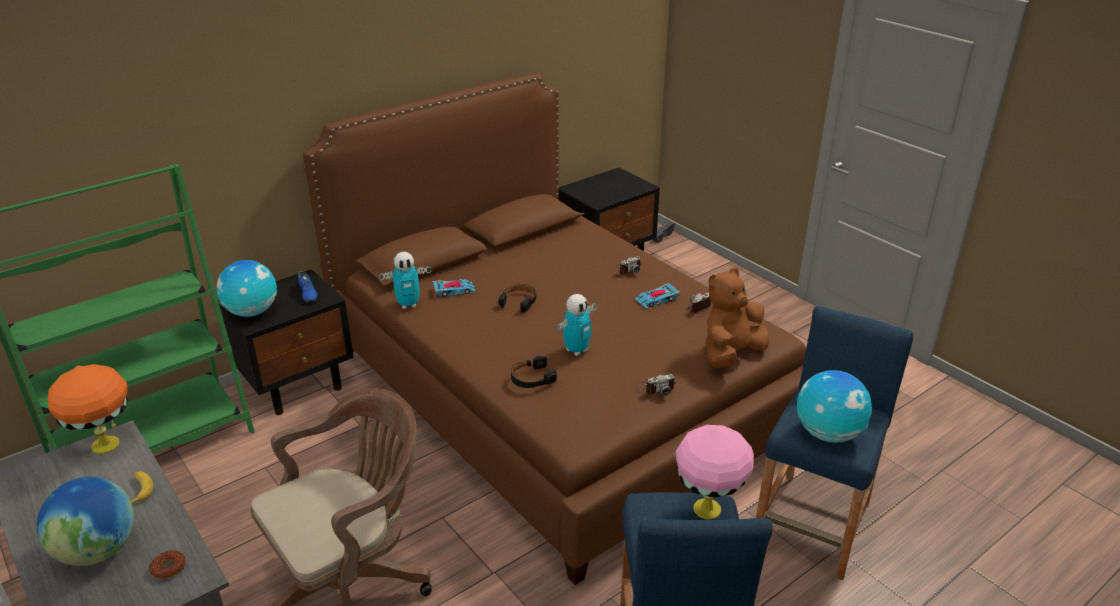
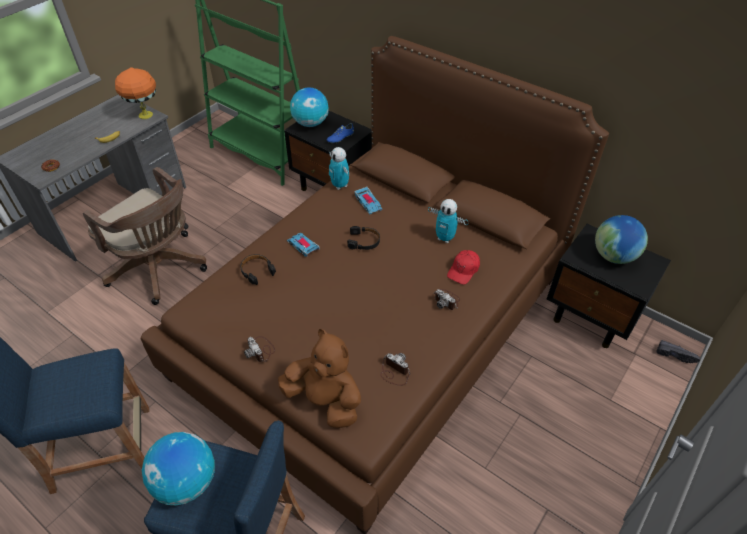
camera: 75 degrees right, 15 degrees up
(98, 550) = (66, 142): globe -> globe (614, 256)
(576, 350) = (300, 289): toy robot -> toy robot (445, 238)
(589, 254) = (463, 270): none -> red cap
(656, 299) = (401, 331): toy car -> toy car (303, 246)
(708, 510) = (89, 397): pink table lamp -> none

